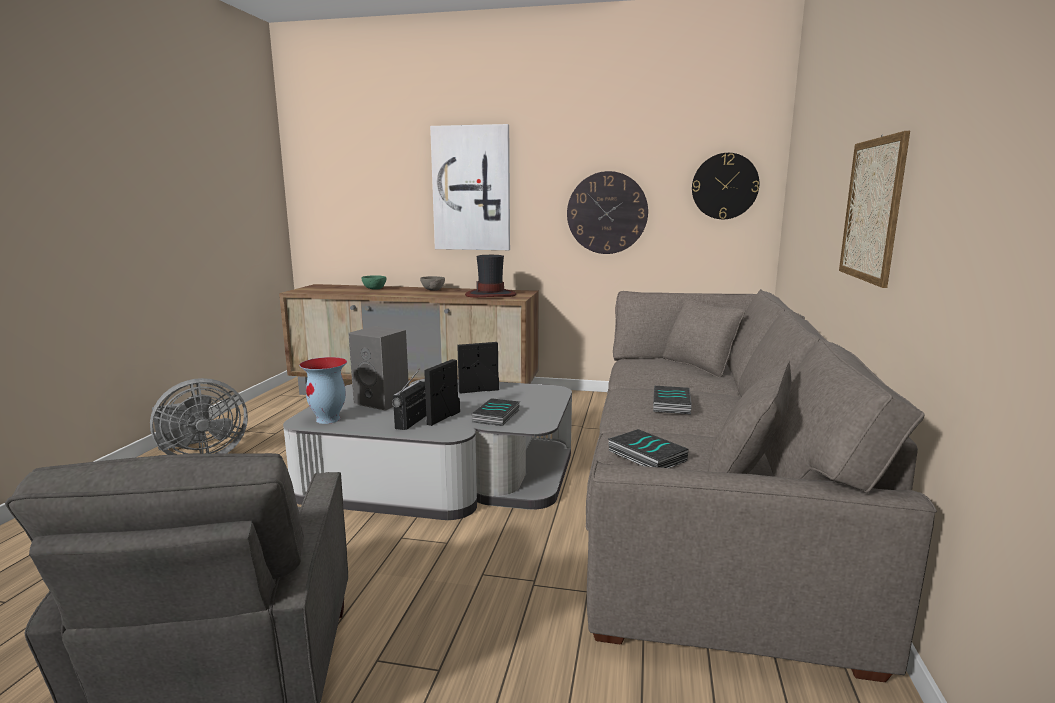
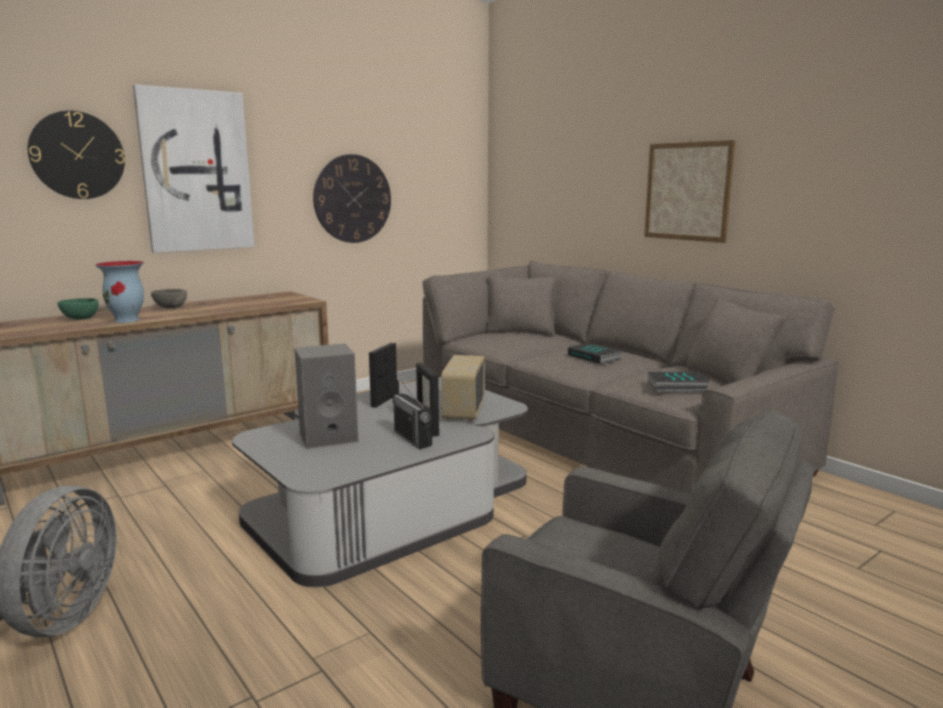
camera: 50 degrees left, 0 degrees up
(329, 419) = (332, 468): vase -> vase (127, 320)
(491, 295) = (263, 301): hat -> none
(497, 416) = (463, 411): book -> radio
(725, 186) = (448, 171): wall clock -> wall clock (77, 155)

